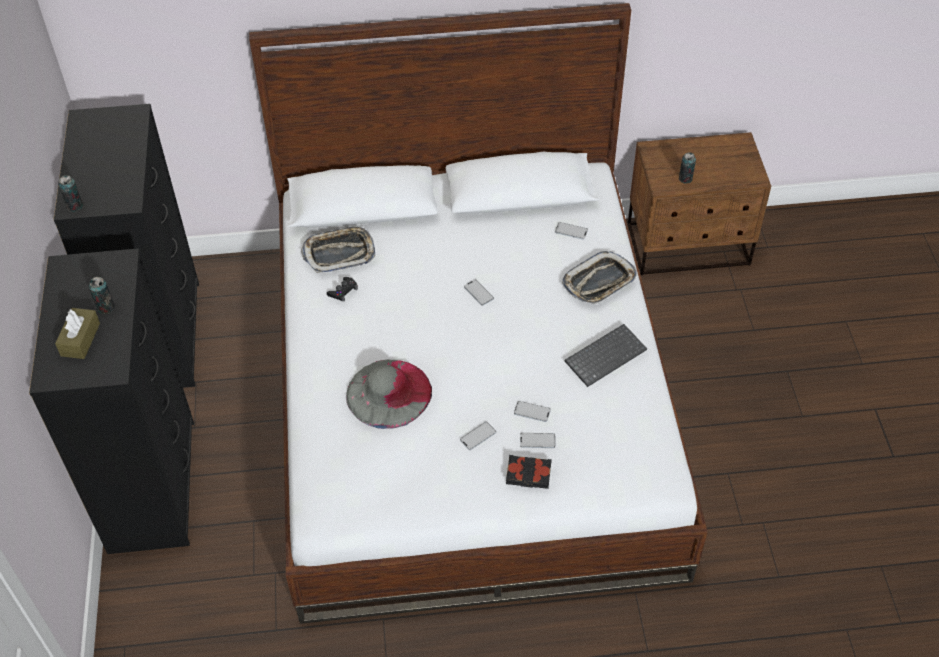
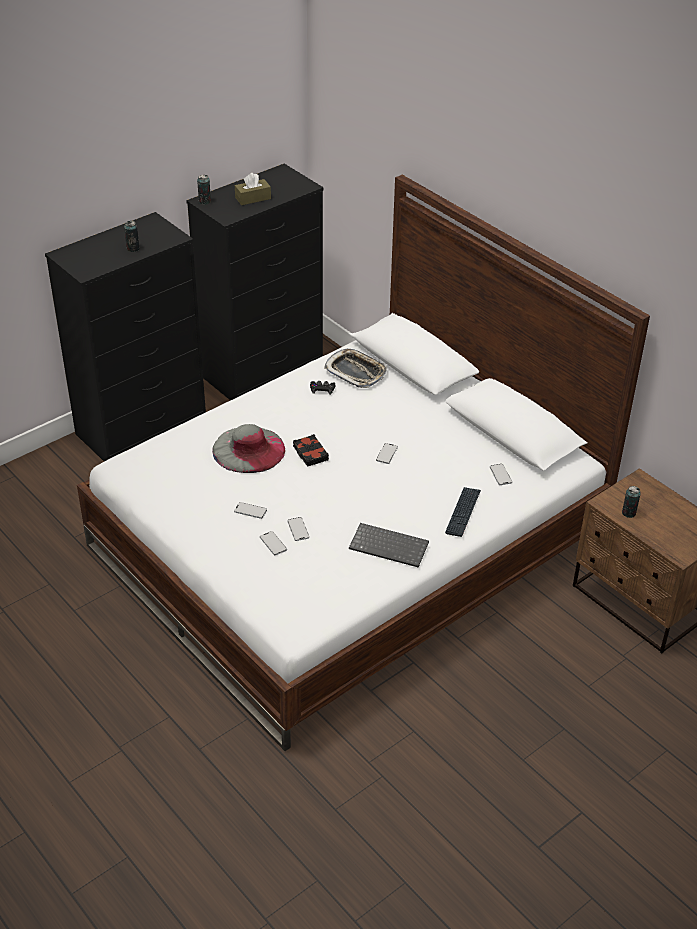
camera: 55 degrees right, 10 degrees down
(80, 339) = (100, 251): brown tissue box -> brown tissue box (253, 198)
(528, 475) = (237, 552): black book -> black book (310, 453)
(599, 282) = (463, 512): tray -> keyboard

